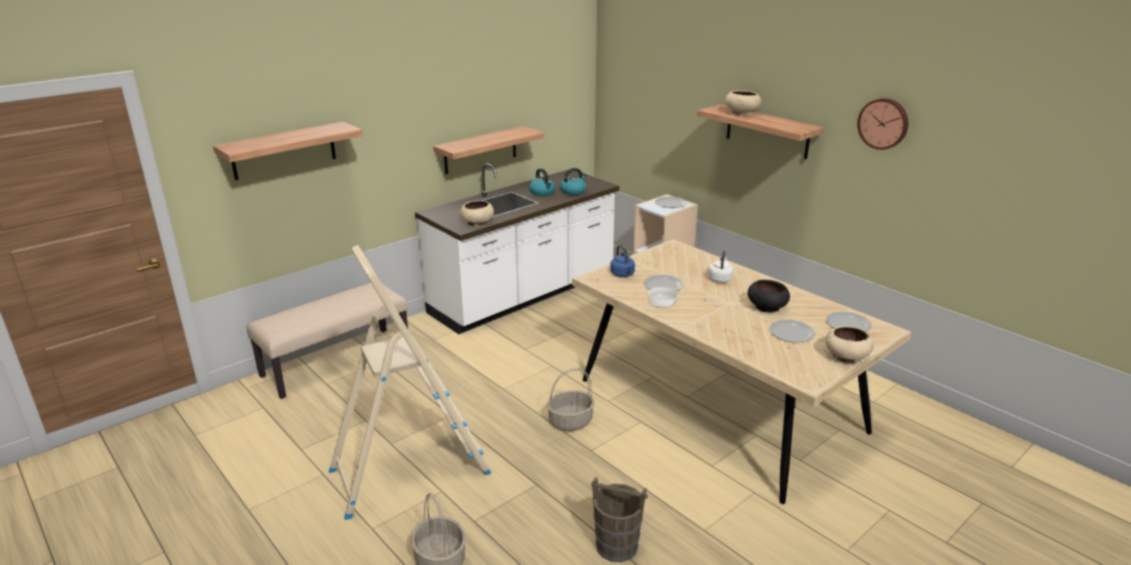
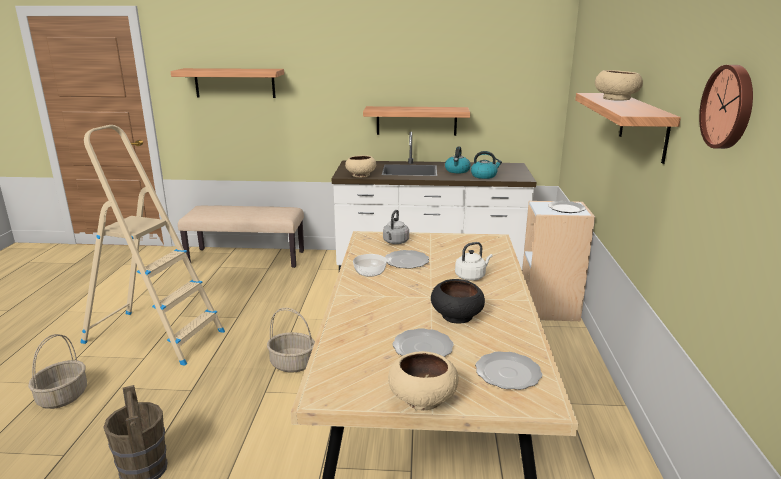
camera: 45 degrees right, 5 degrees down
(623, 274) = (395, 242): blue kettle -> grey kettle

